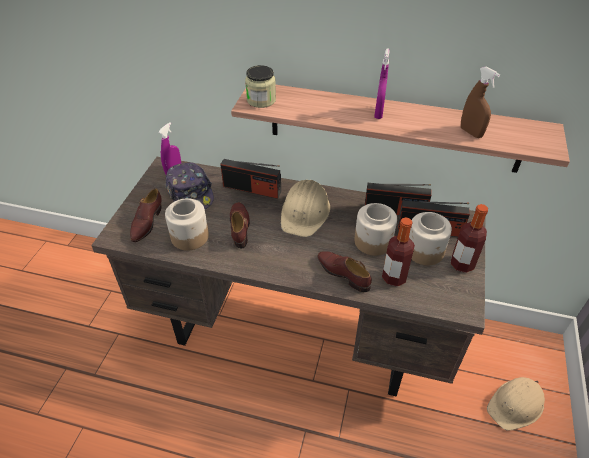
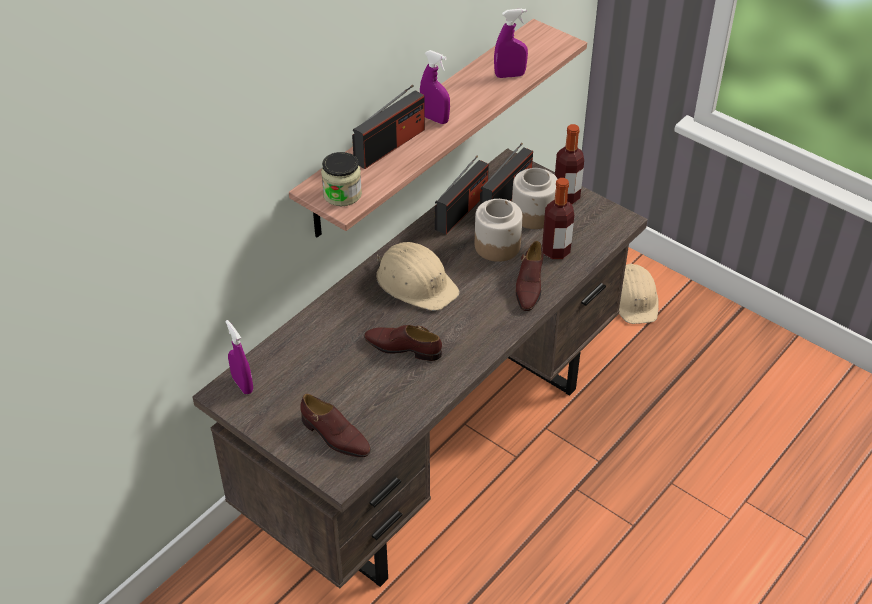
camera: 65 degrees left, 0 degrees up
(190, 194) = (306, 378): cap -> none
(190, 237) = (391, 399): jar -> none
(252, 189) = (340, 316): radio -> radio (390, 145)
(343, 273) = (529, 286): brown shoe -> brown shoe turned 60 degrees counterclockwise
(471, 132) = (509, 75): brown spray bottle -> purple spray bottle

